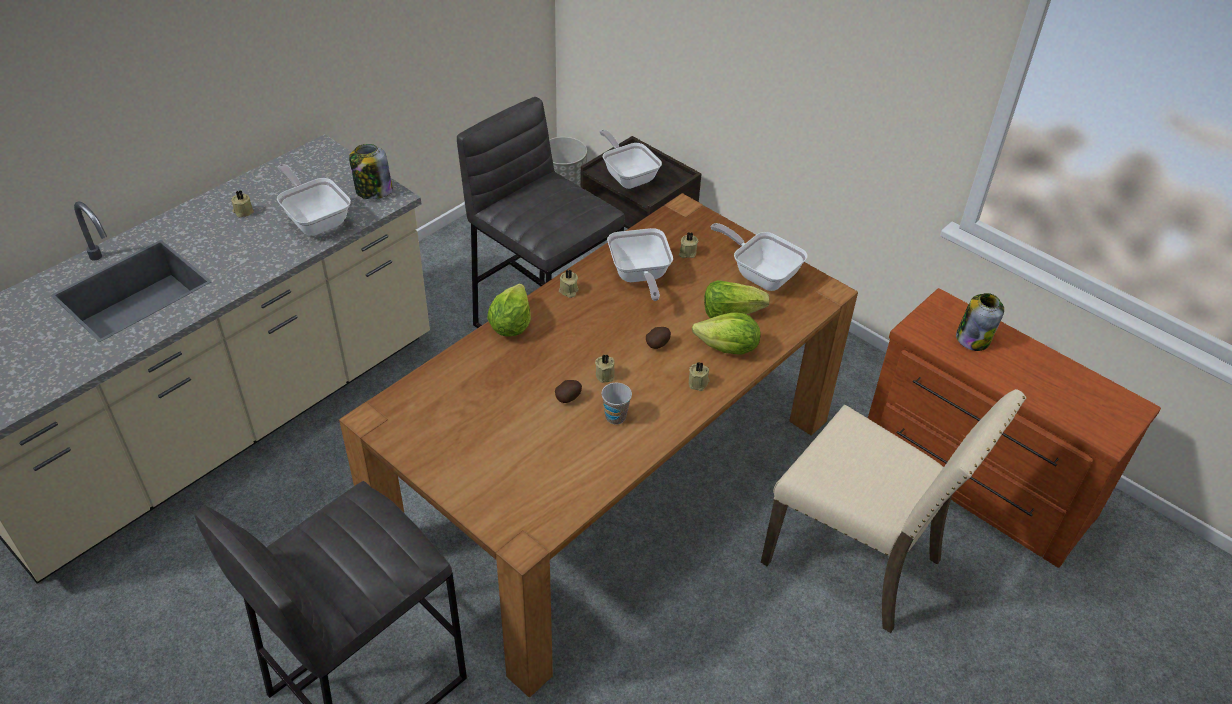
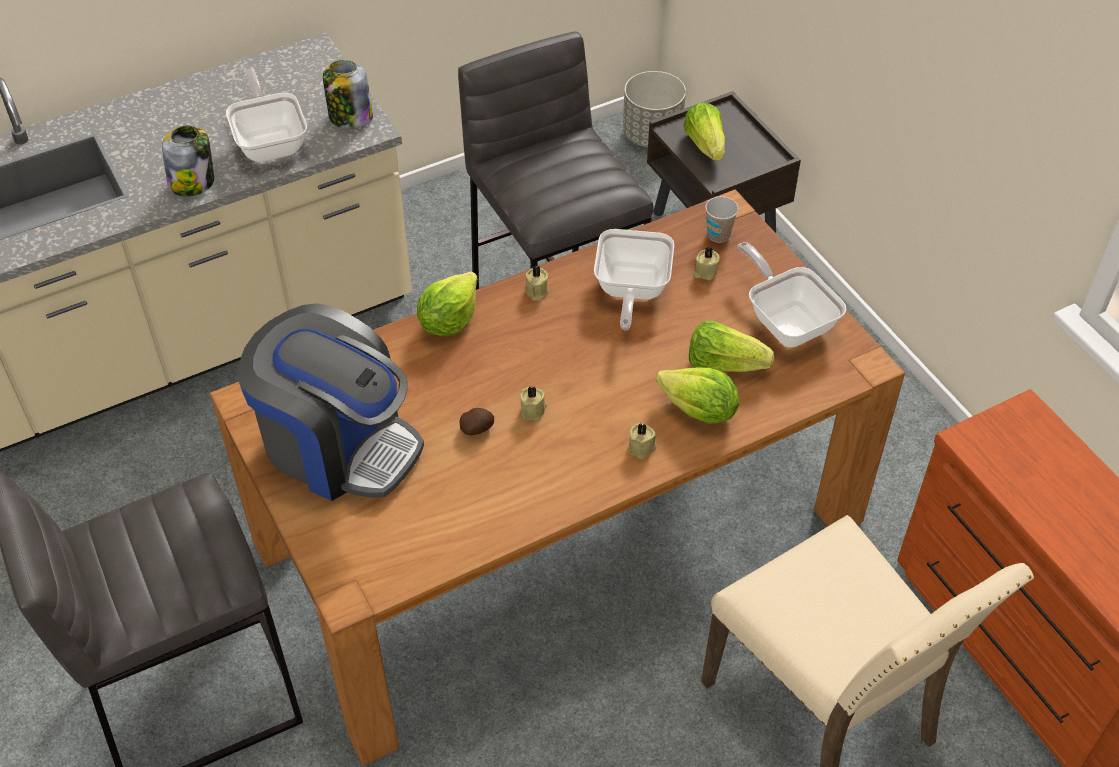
camera: 20 degrees right, 5 degrees up
(243, 211) = (196, 115): beige candle -> none
(464, 434) = (339, 445): none -> coffee machine
(615, 417) = (522, 467): cup -> cup (718, 235)
(628, 176) = (705, 145): frying pan -> lettuce
(658, 344) = (615, 385): potato -> none
(973, 338) = (1044, 470): jar -> jar (193, 182)

